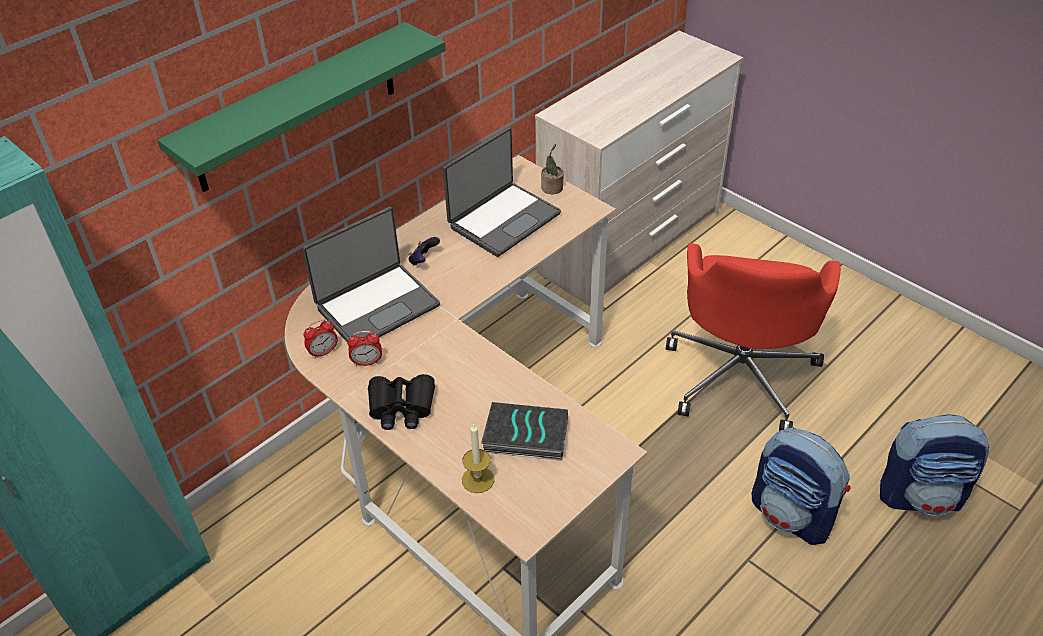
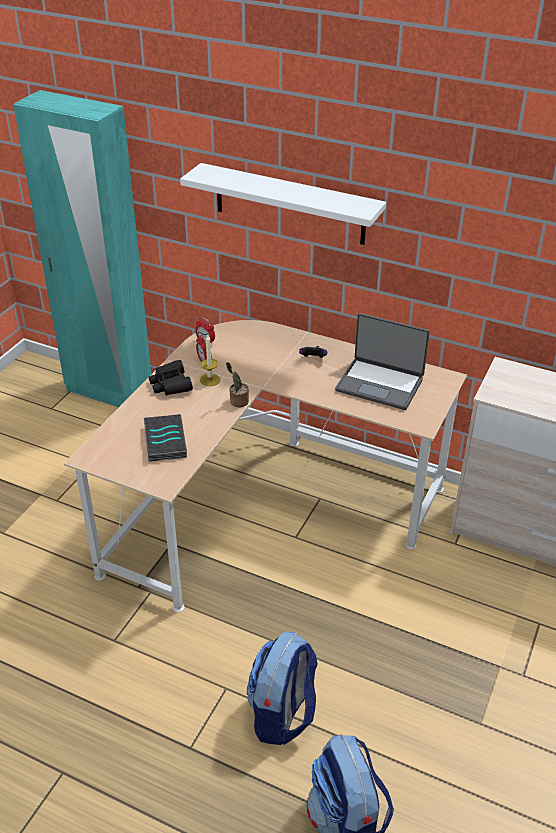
camera: 70 degrees right, 5 degrees down
(296, 108) = (289, 204): green shelf -> white shelf
(377, 305) = (257, 351): laptop -> none
(478, 479) = (122, 429): candle -> candle (210, 380)
(552, 188) = (435, 400): potted plant -> potted plant (238, 402)
(741, 374) = (429, 653): red office chair -> none

